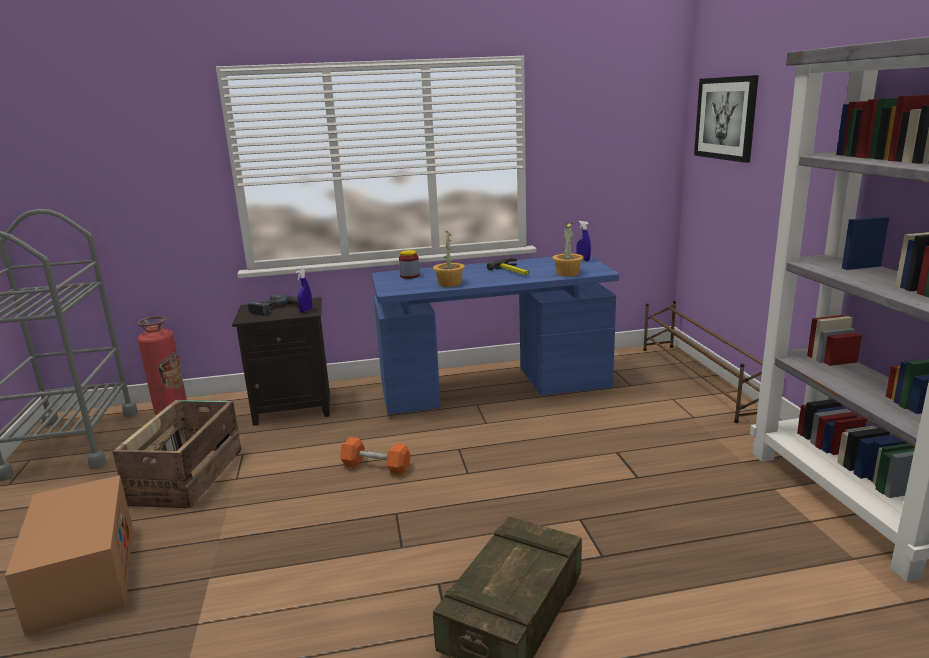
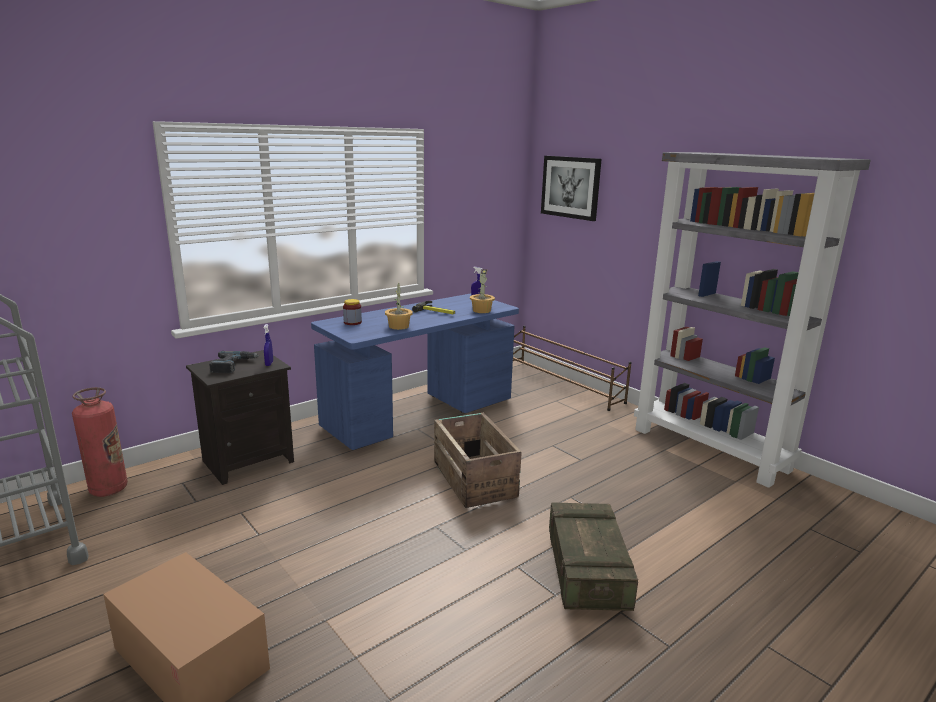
camera: 30 degrees left, 0 degrees up
(189, 476) = (204, 544): crate -> crate (474, 478)
(376, 466) = (382, 494): orange dumbbell -> none

